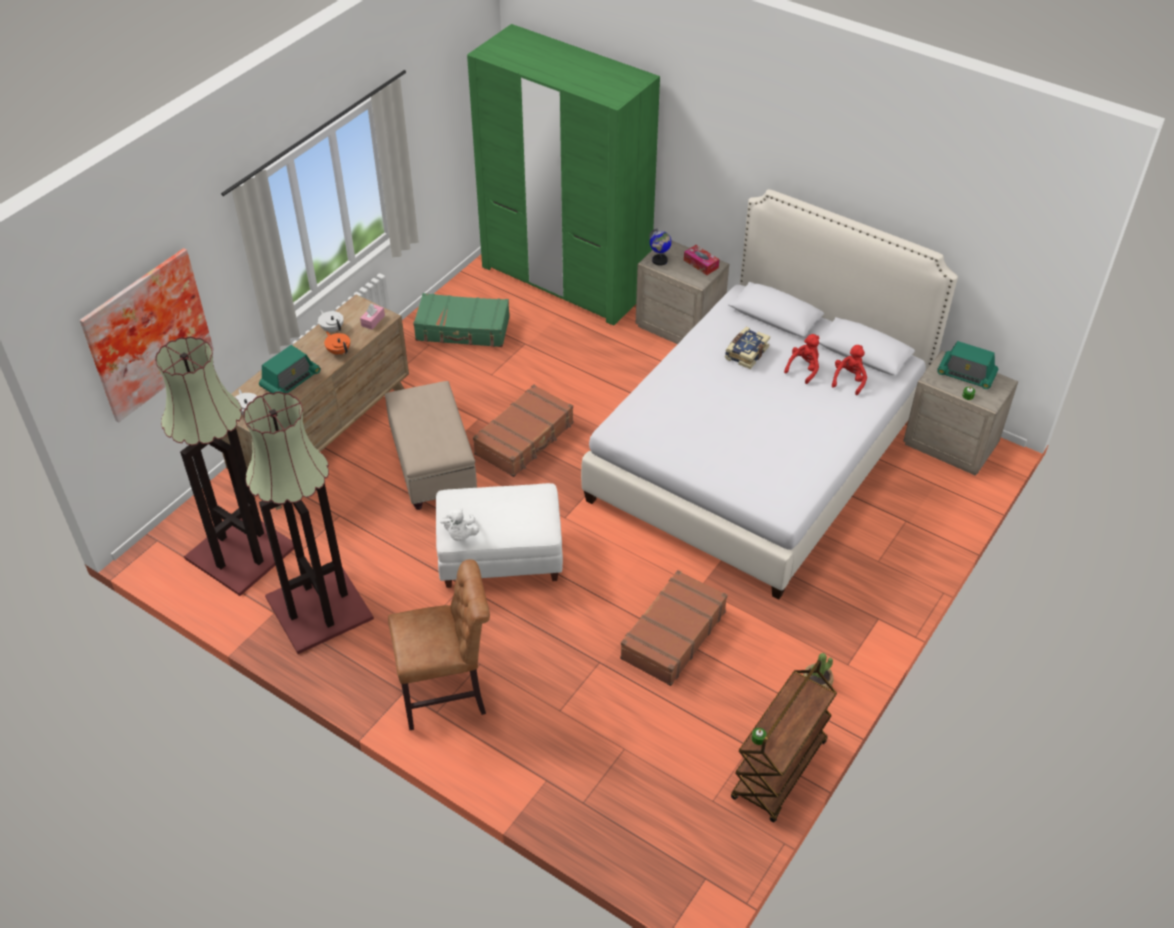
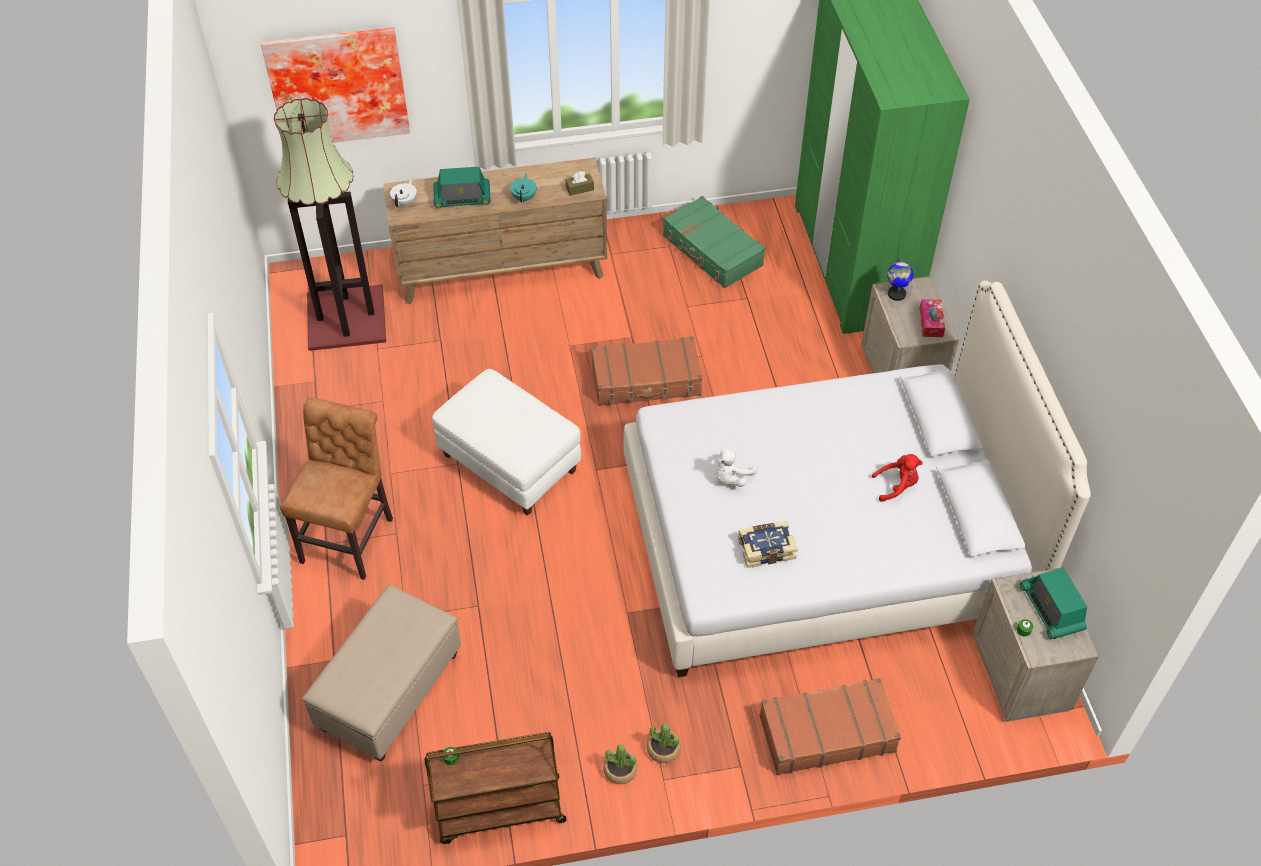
camera: 45 degrees right, 5 degrees up
(317, 608) = (344, 400): floor lamp -> none
(332, 329) = (542, 175): white teapot -> none
(339, 351) = (524, 197): orange teapot -> turquoise teapot
(373, 320) = (579, 188): pink tissue box -> brown tissue box
(433, 466) = (551, 351): beige ottoman -> beige ottoman (389, 692)
(448, 693) = (350, 536): brown chair -> brown chair turned 105 degrees counterclockwise
(460, 534) = (458, 415): white plush toy -> white plush toy (731, 477)
(672, 635) = (557, 632): brown suitcase -> brown suitcase (826, 733)
(745, 353) = (861, 433): book -> book (766, 548)
(825, 647) = (663, 749): none -> potted plant
(849, 380) = (925, 527): red plush toy -> none

